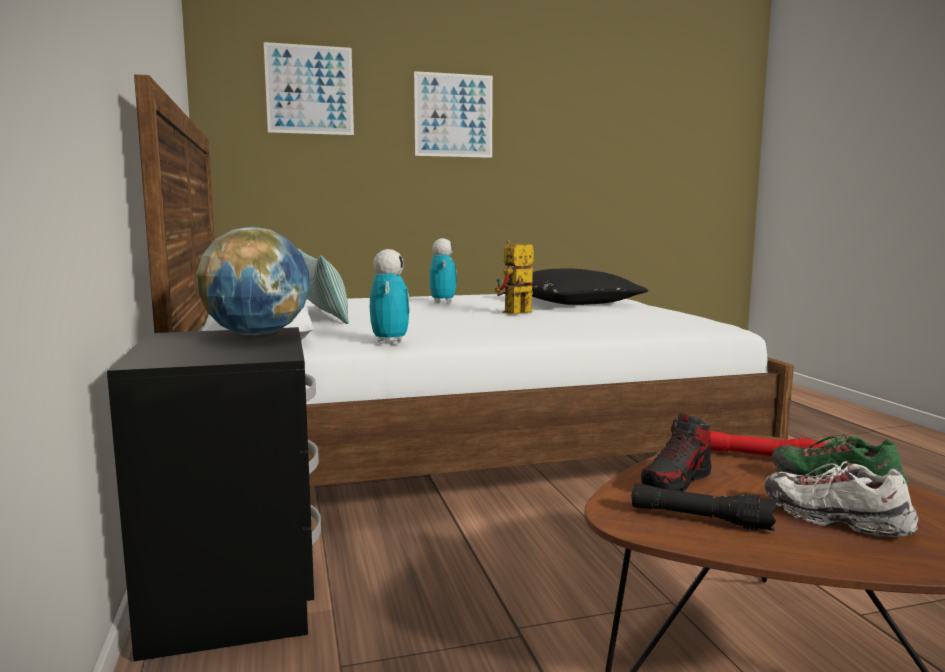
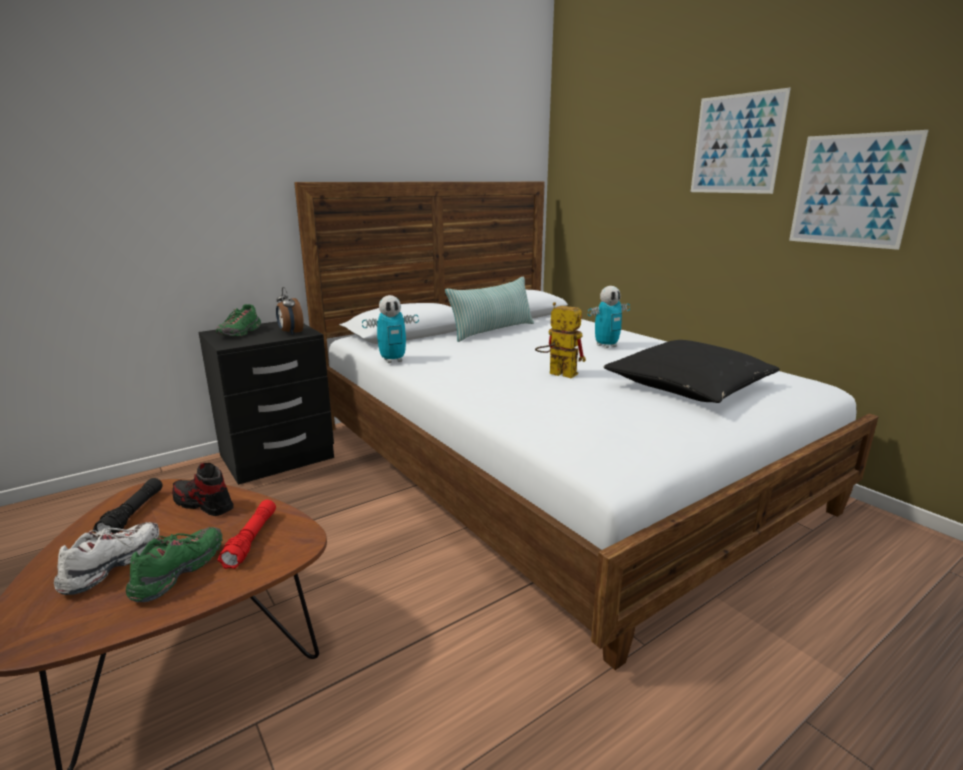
camera: 70 degrees right, 10 degrees up
(194, 351) = (240, 333): none -> green shoe
(257, 335) = (290, 333): globe -> alarm clock
(309, 90) = (616, 132): picture -> picture (852, 190)

